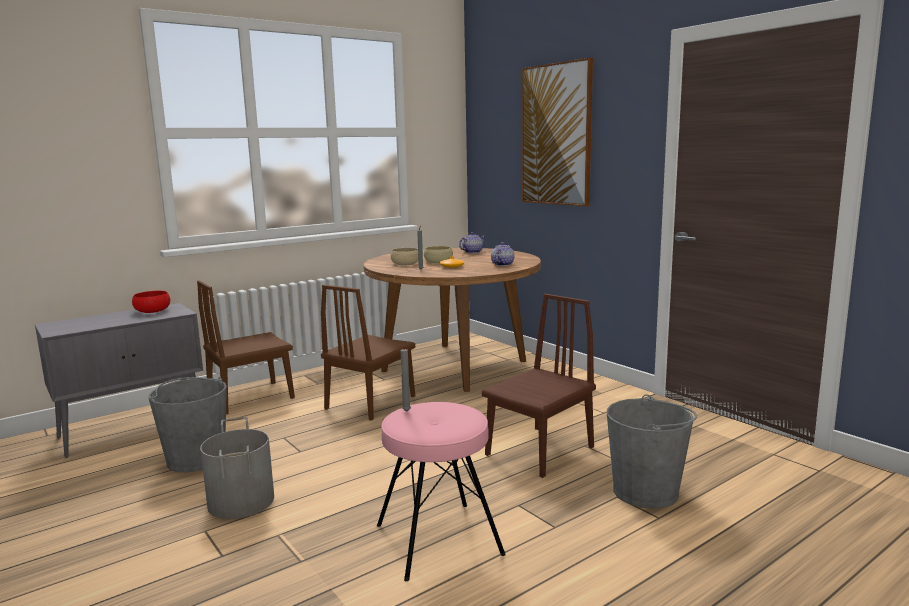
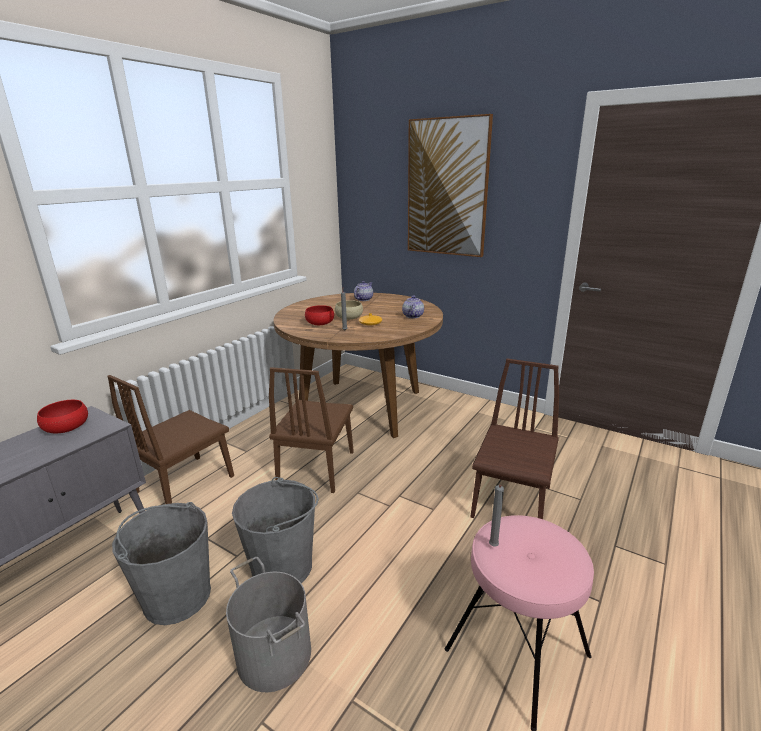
camera: 20 degrees left, 10 degrees up
(405, 264) = (320, 323): beige bowl -> red bowl
(646, 491) = (631, 533): grey bucket -> grey bucket (283, 567)

